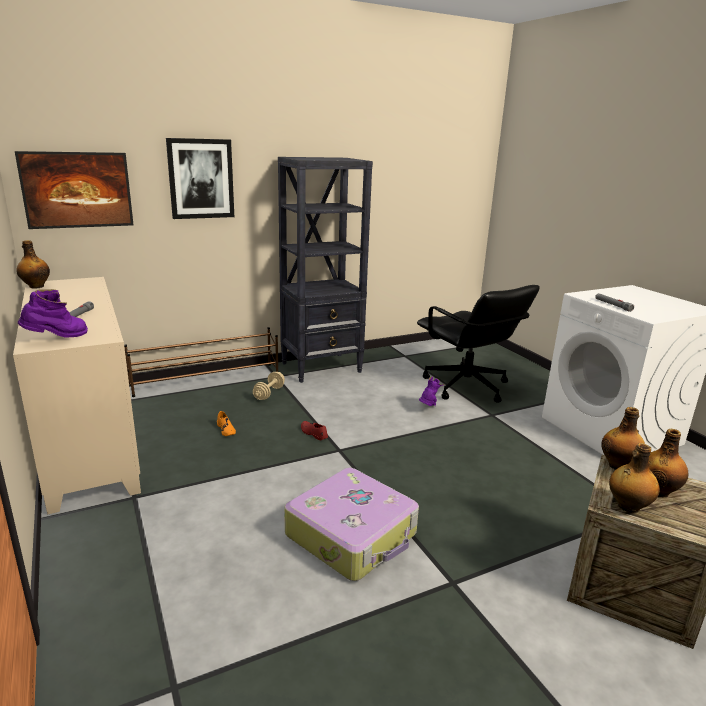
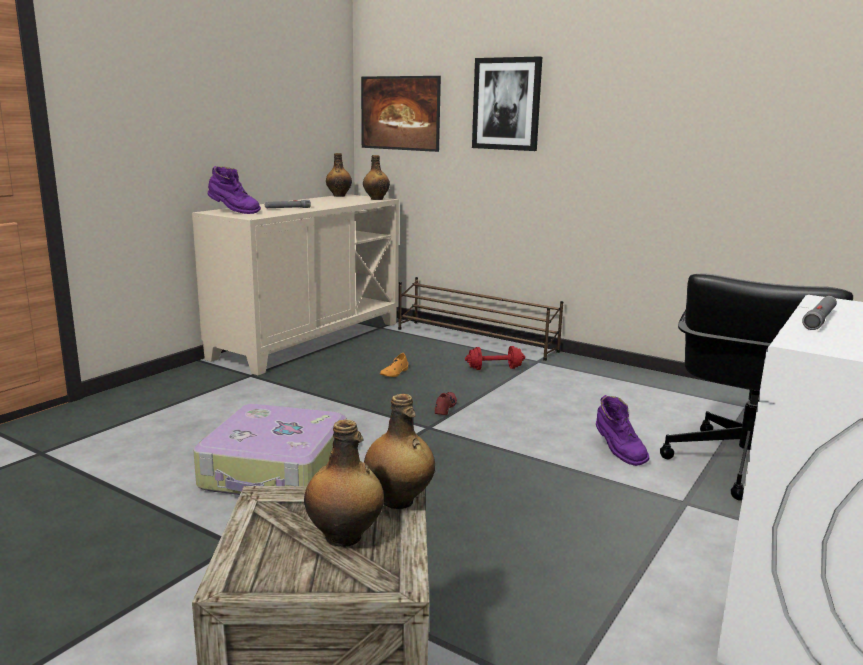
camera: 60 degrees right, 5 degrees down
(269, 393) = (494, 368): beige dumbbell -> red dumbbell
(322, 367) = (604, 374): black bookcase -> none
(428, 408) = (617, 453): purple boot -> purple boot turned 75 degrees clockwise
(627, 506) = (272, 513): bottle -> bottle (376, 199)

